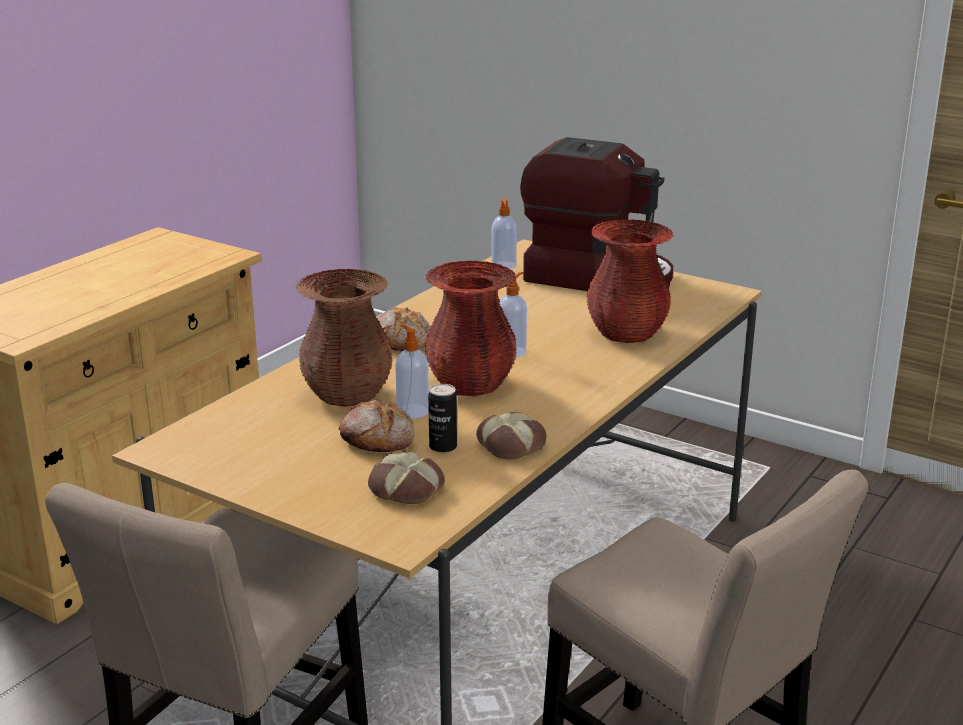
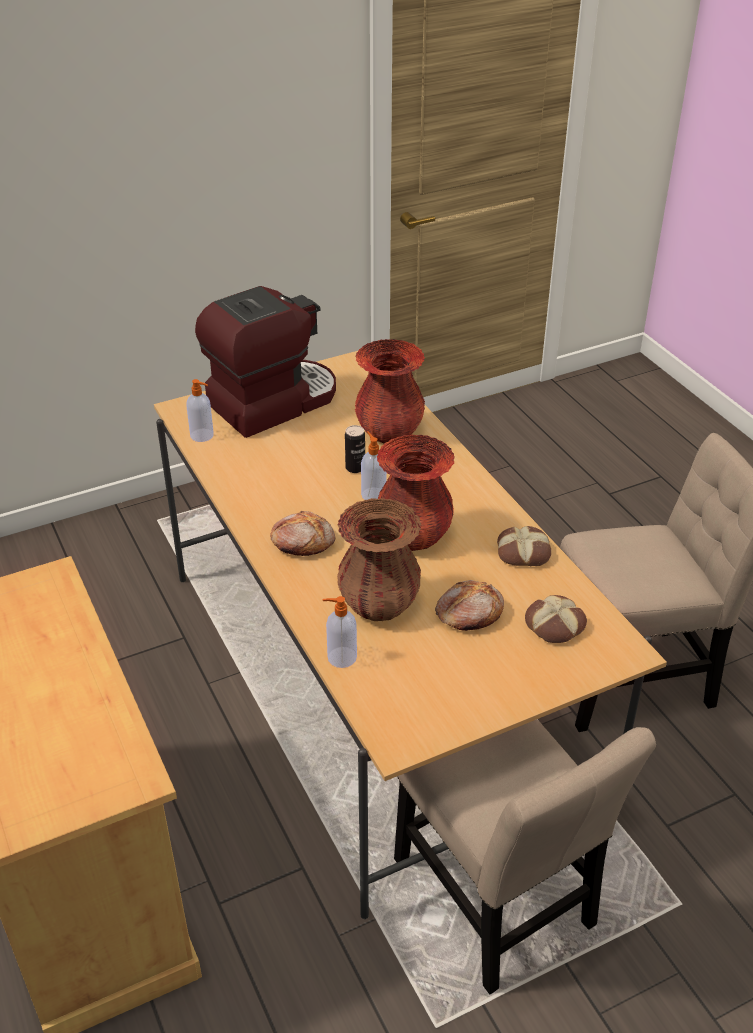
camera: 60 degrees left, 15 degrees up
(412, 411) = (435, 580): soap dispenser -> soap dispenser (341, 657)
(443, 447) = (504, 585): can -> can (355, 468)

